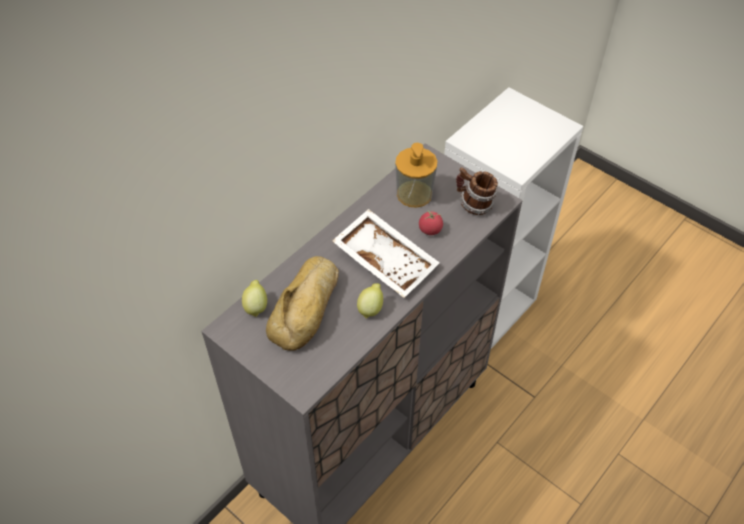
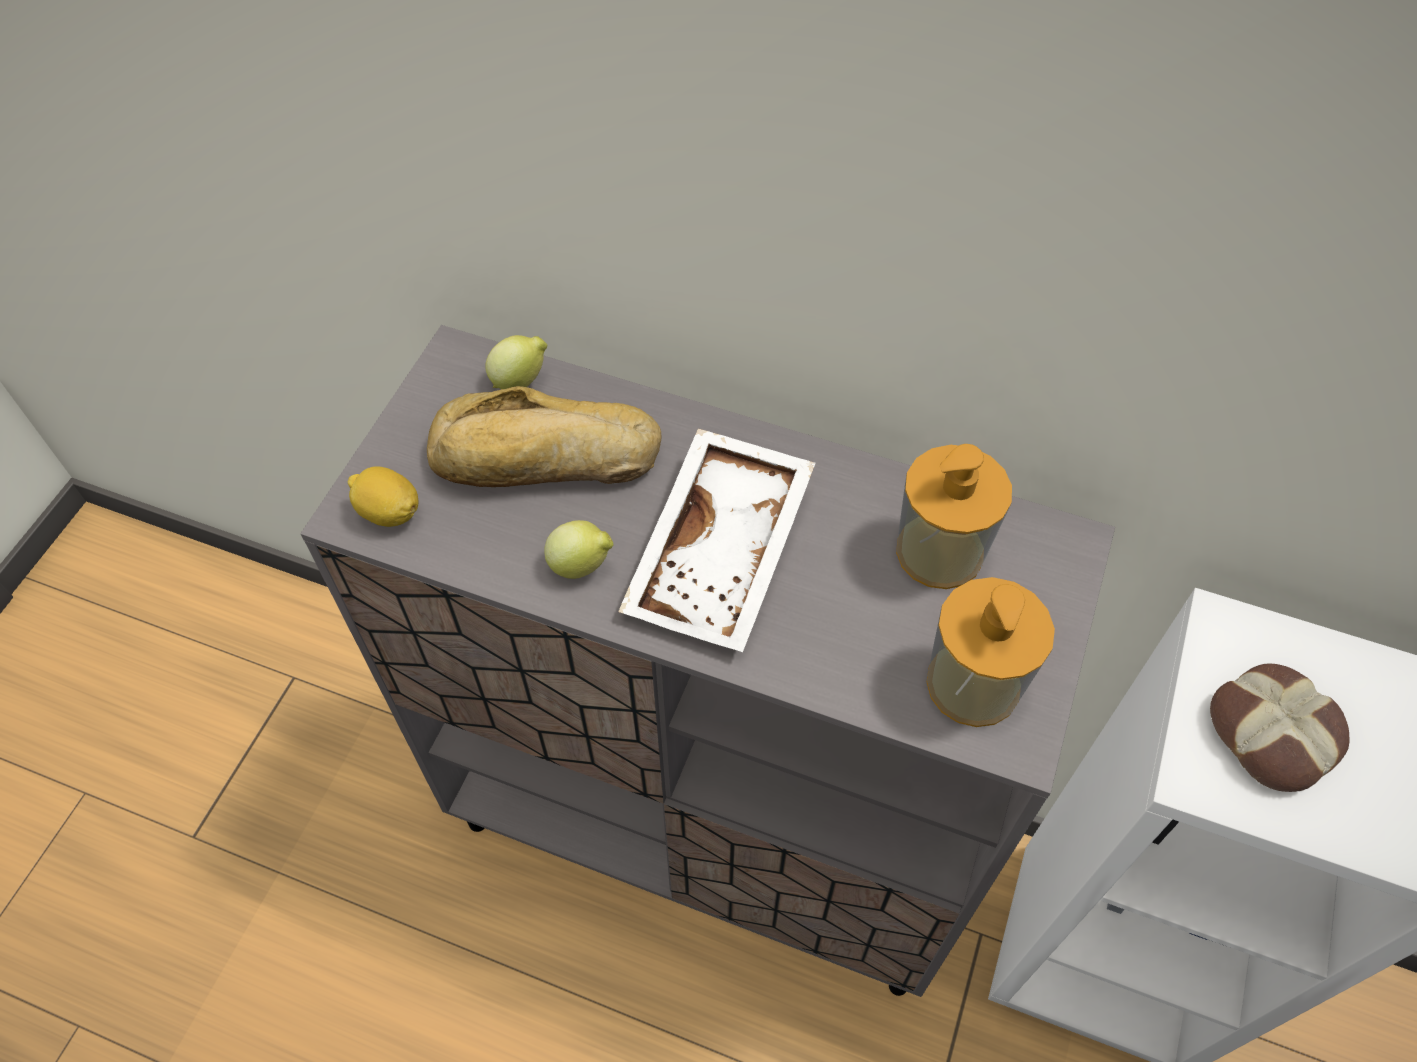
camera: 70 degrees right, 5 degrees up
(308, 374) = (389, 512): none -> lemon
(430, 230) = (847, 613): tomato -> none
(474, 204) = (973, 683): mug -> soap dispenser
(508, 145) = (1274, 732): none -> bread

